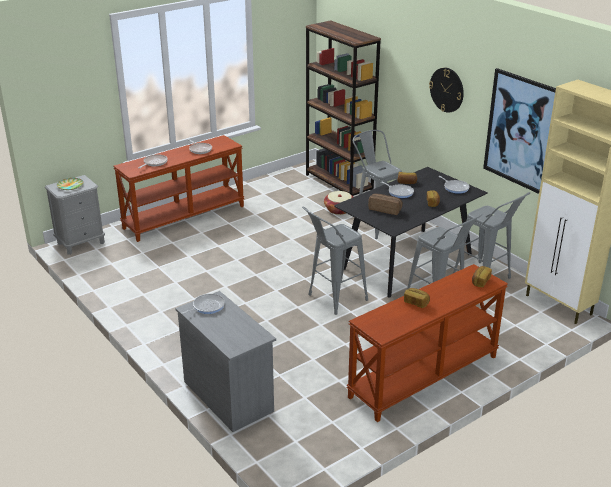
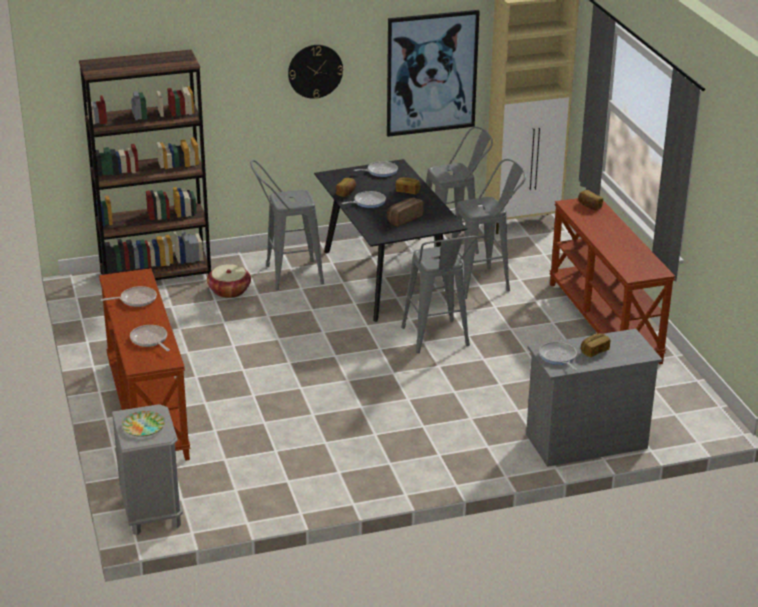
camera: 70 degrees left, 0 degrees up
(416, 303) = (612, 244): bread -> bread (594, 351)

